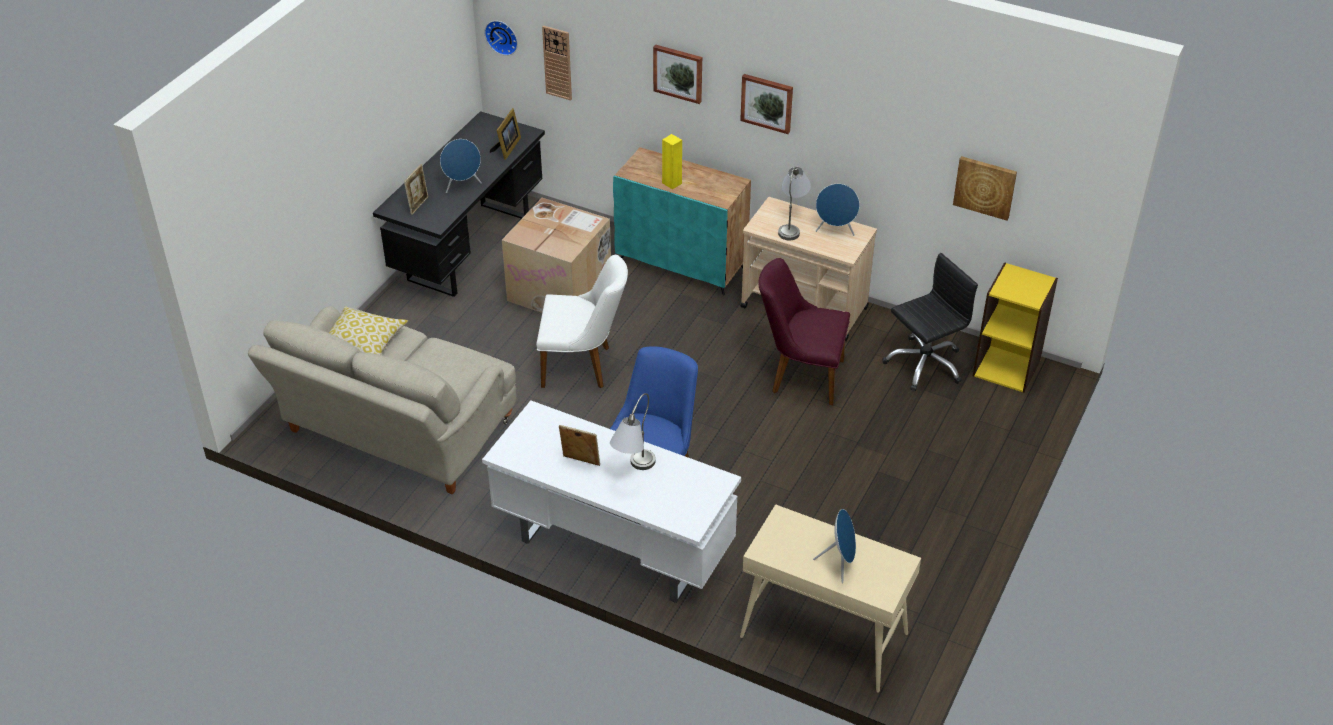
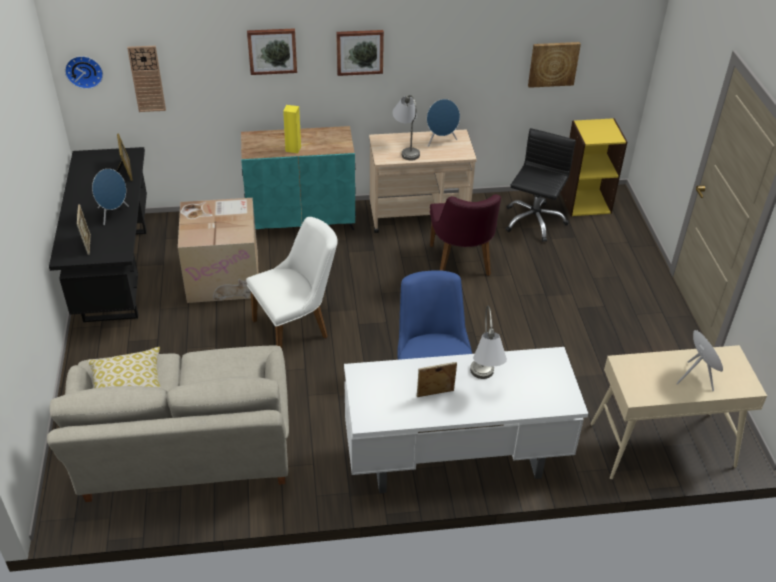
camera: 35 degrees left, 0 degrees up
(800, 375) = (461, 264): purple chair -> purple chair turned 75 degrees counterclockwise

